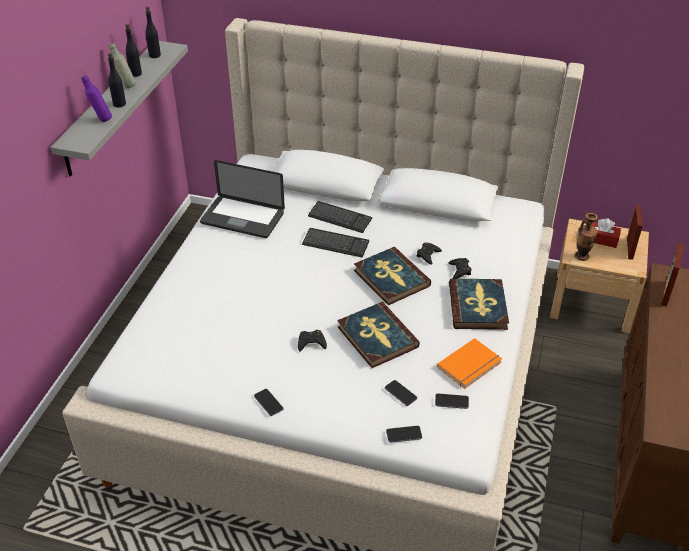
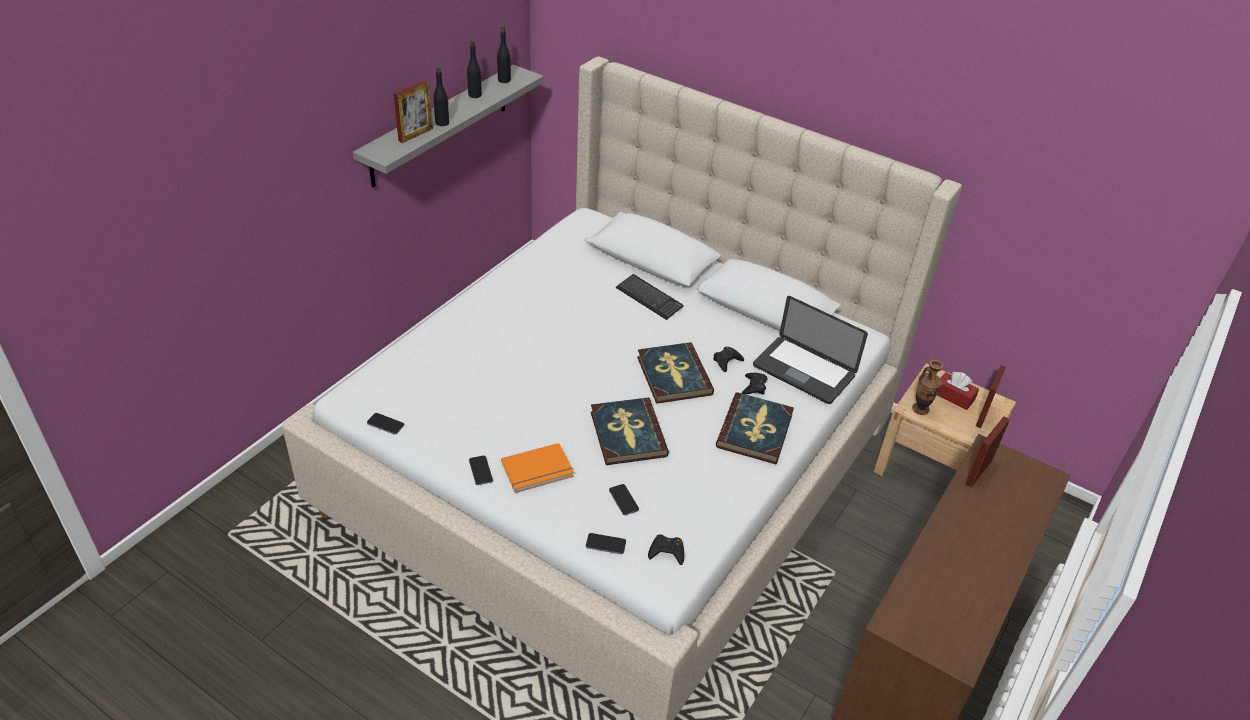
camera: 15 degrees right, 0 degrees up
(101, 119) = (415, 135): purple bottle -> picture frame
(126, 86) = (458, 106): grey bottle -> none
(242, 218) = (546, 273): laptop -> laptop (803, 371)
(311, 343) = (555, 421): black game controller -> black game controller (667, 552)
(335, 244) = (631, 324): keyboard -> none
(451, 402) = (675, 524): phone -> phone (385, 424)
(470, 365) = (715, 492): orange book -> orange book (538, 471)

